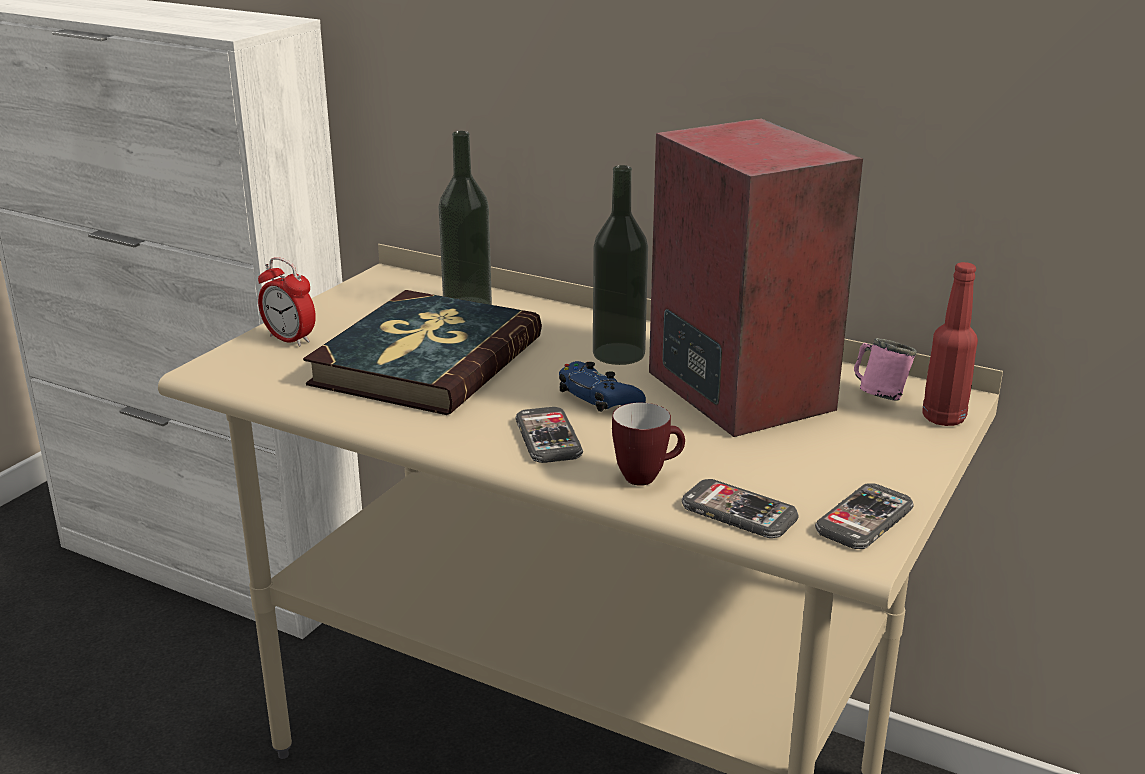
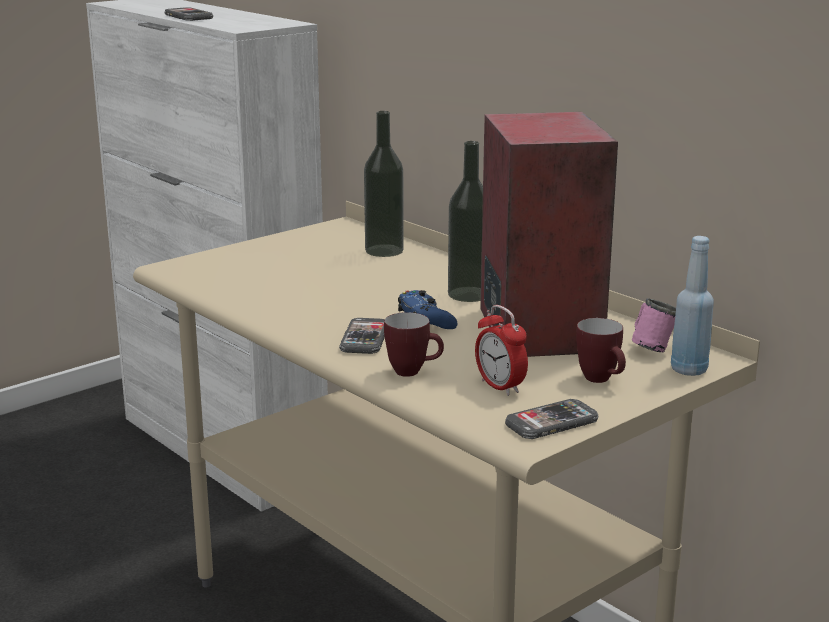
camera: 20 degrees right, 5 degrees down
(290, 339) = (239, 256): alarm clock -> alarm clock (500, 387)
(426, 360) = (322, 280): book -> none
(739, 512) = (460, 403): phone -> phone (188, 16)
(867, 449) = (602, 380): none -> mug
(943, 418) = (688, 370): red bottle -> blue bottle

